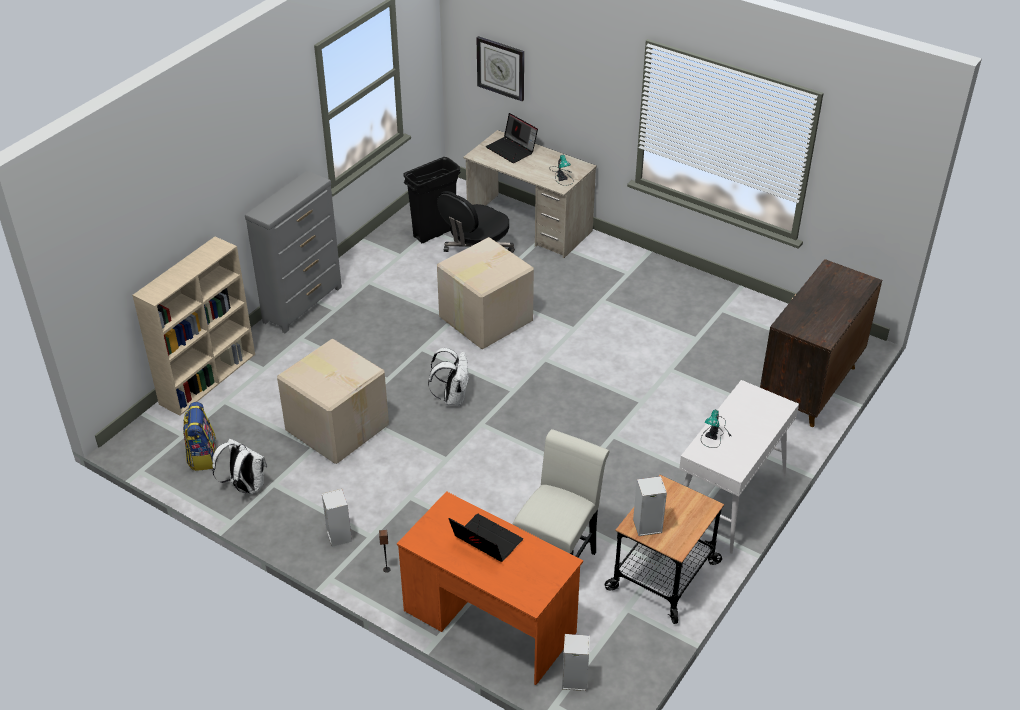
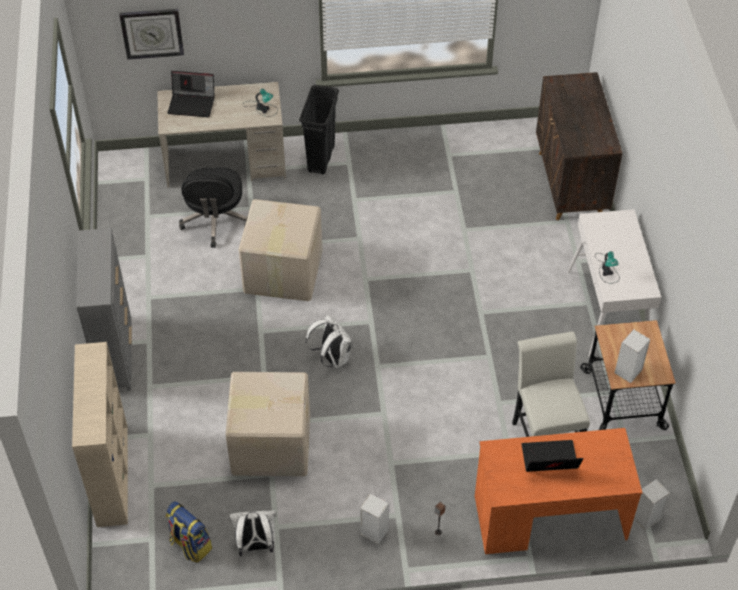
camera: 40 degrees left, 10 degrees up
(435, 232) = (153, 216): black trash can -> black trash can (321, 158)

